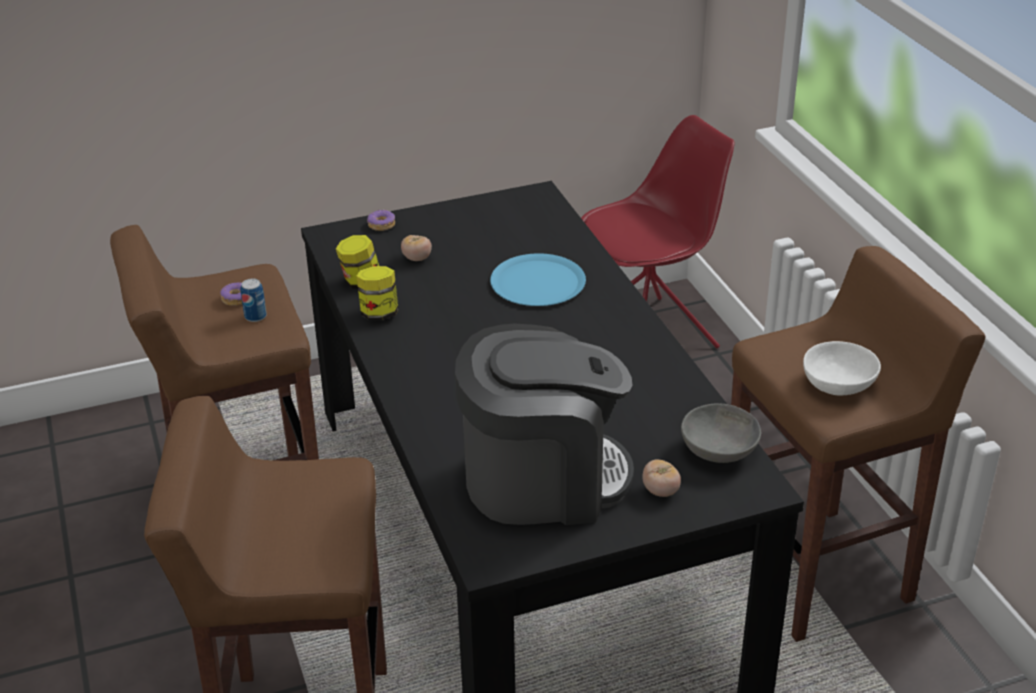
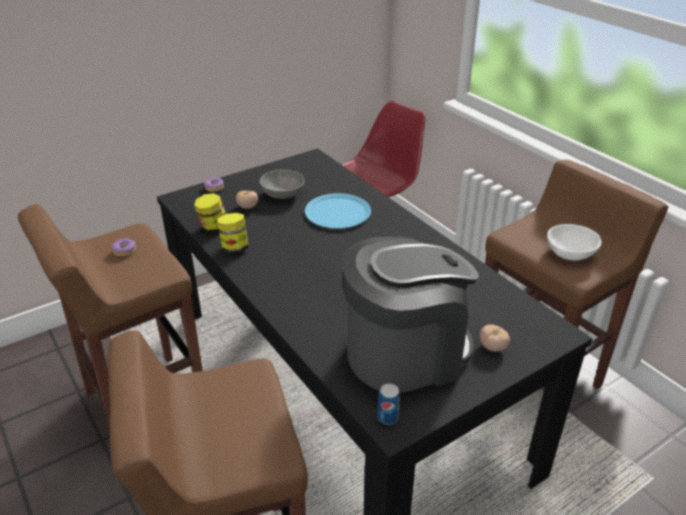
camera: 15 degrees left, 0 degrees up
(255, 316) = (143, 262): can -> can (388, 417)
(720, 451) = (517, 310): grey bowl -> grey bowl (283, 194)

